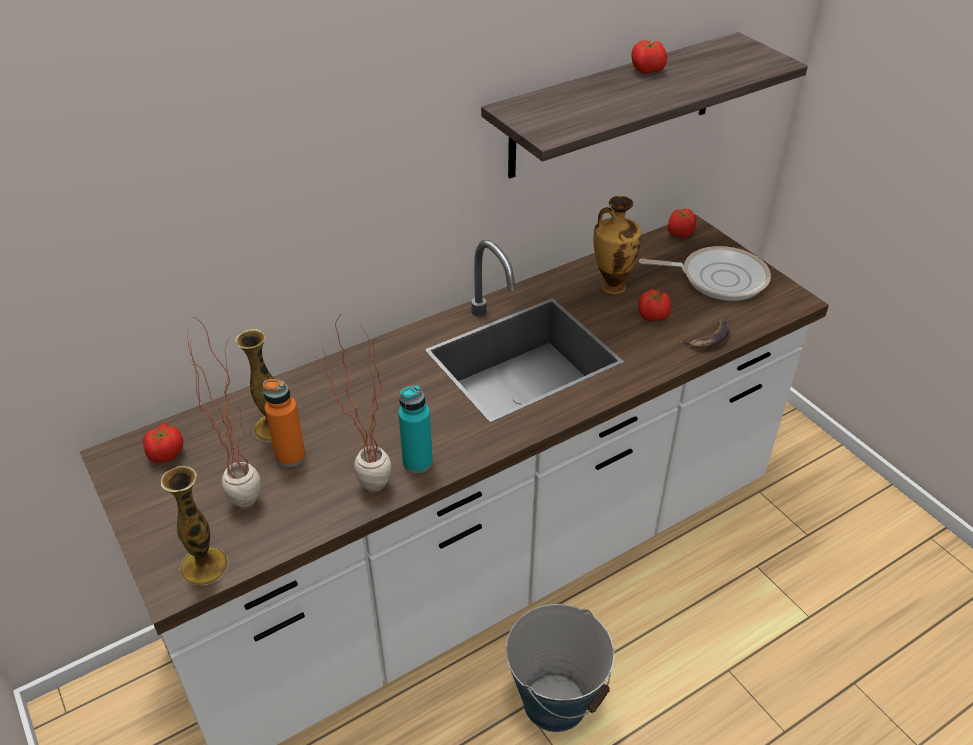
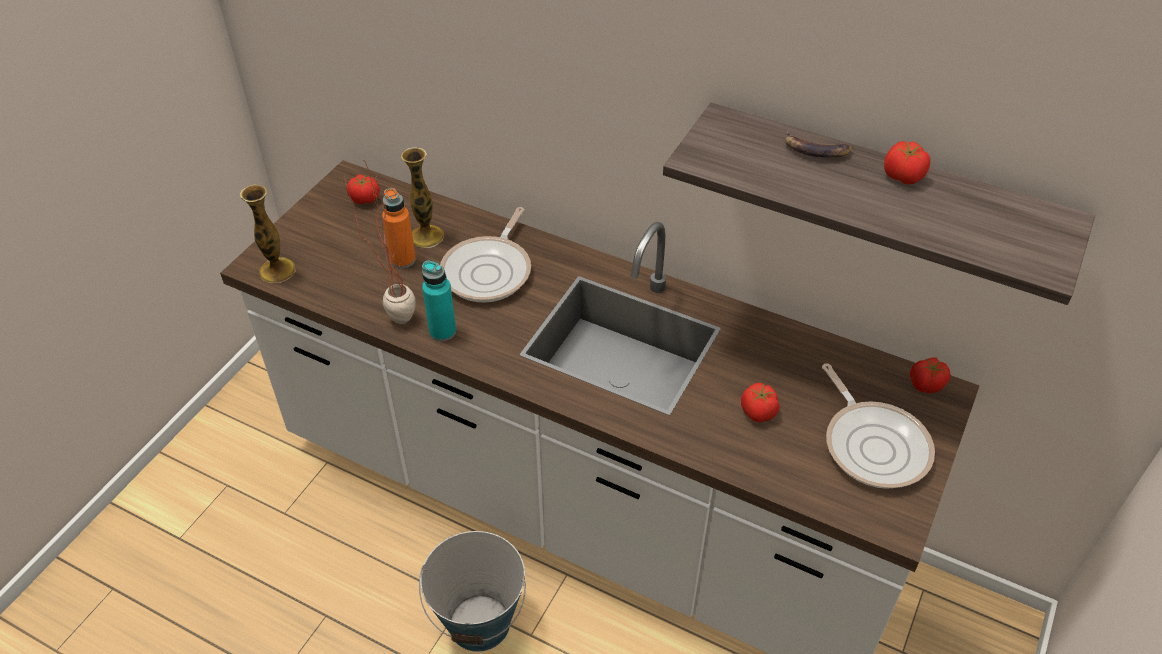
camera: 60 degrees right, 5 degrees up
(246, 493) = (353, 256): potted plant -> none
(365, 401) = (489, 271): none -> frying pan
(611, 286) = (778, 363): vase -> none
(708, 338) = (761, 469): banana -> banana (816, 150)

